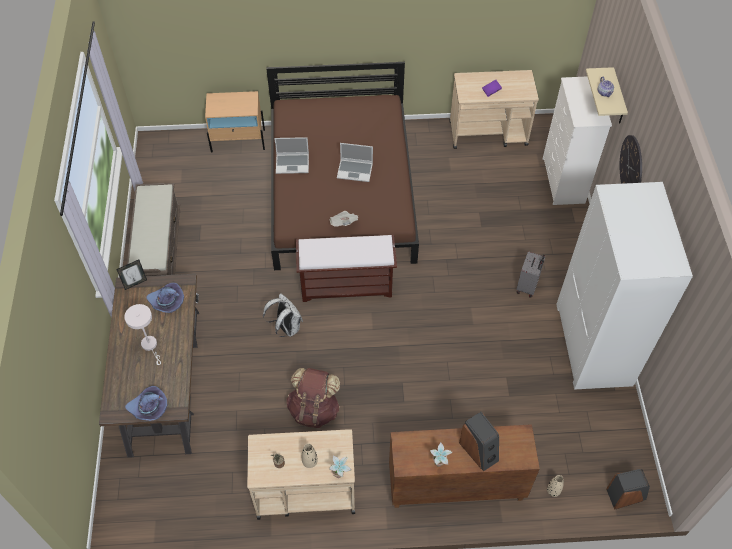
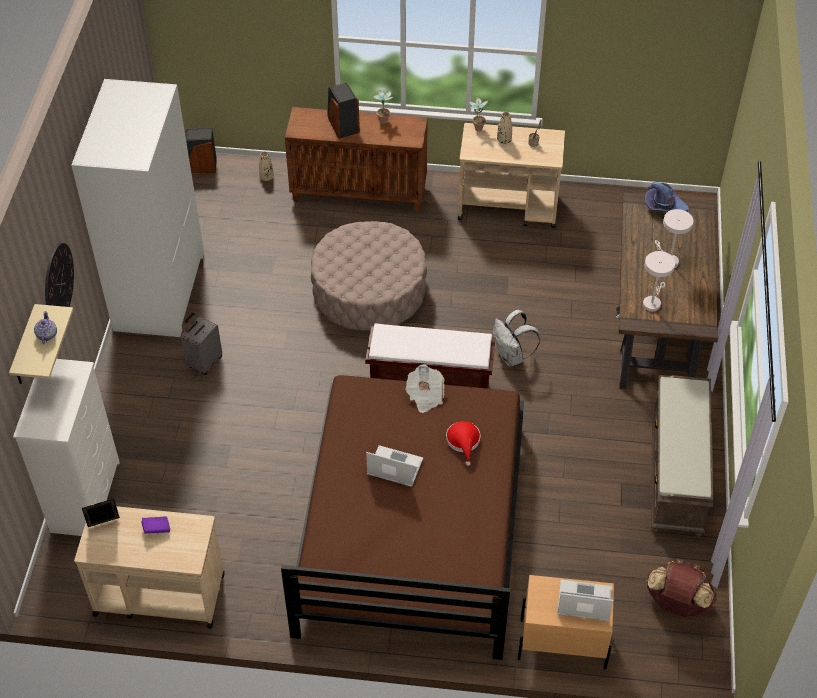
camera: 170 degrees left, 5 degrees down
(135, 283) = (693, 327): picture frame -> picture frame (104, 524)
(167, 302) = (652, 302): purple hat -> white table lamp
(293, 164) = (482, 492): laptop -> laptop (583, 602)
(310, 194) = (463, 442): none -> red hat
(314, 409) = (489, 272): brown backpack -> brown backpack (676, 602)
(416, 373) = (369, 290): none -> beige ottoman

